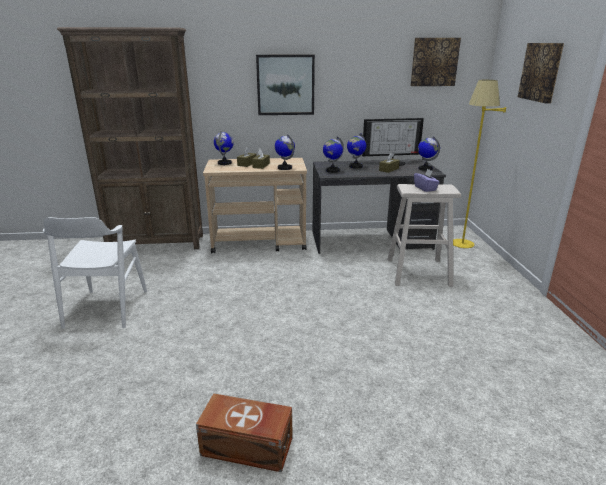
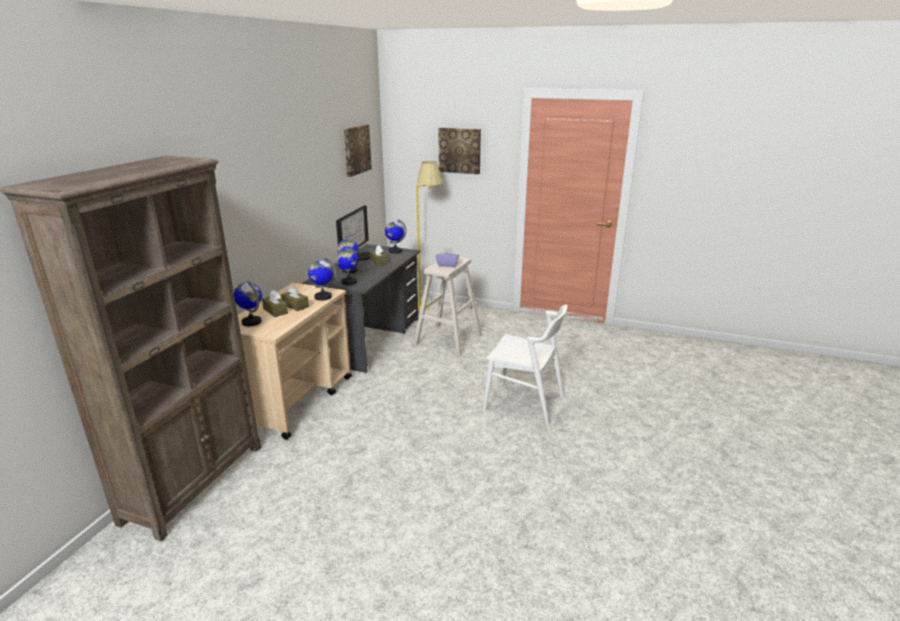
camera: 65 degrees left, 0 degrees up
(106, 308) = (351, 549): white chair -> white chair (524, 404)
(248, 447) = (626, 479): brown storage box -> none
(285, 85) = (266, 203): picture -> none

